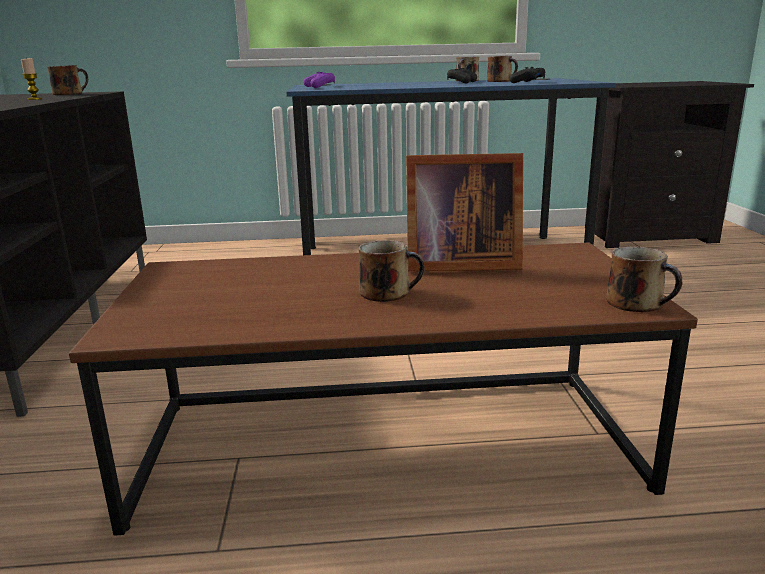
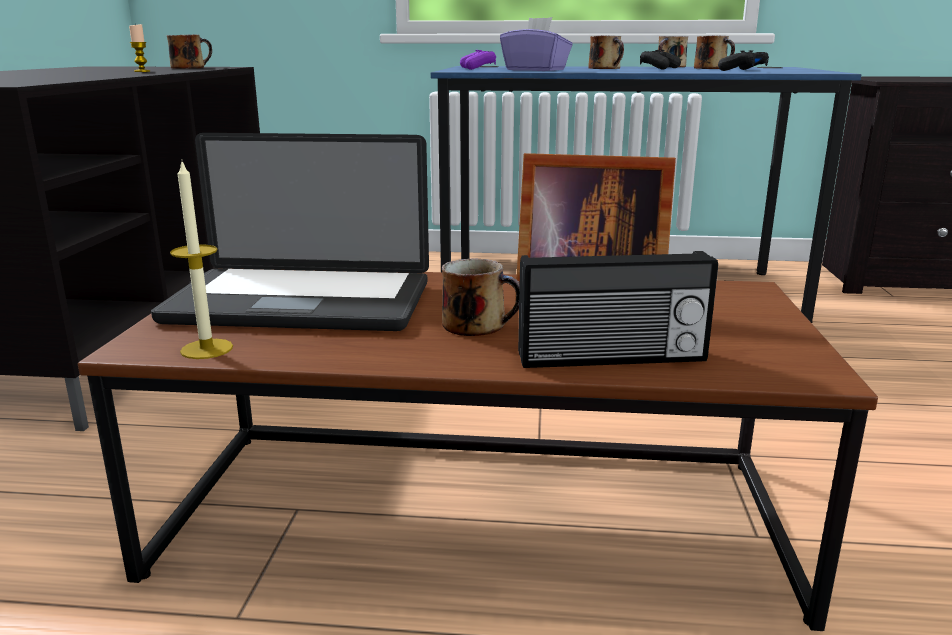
camera: 10 degrees right, 0 degrees up
(177, 331) = (207, 349): none -> candle
(235, 287) = (300, 303): none -> laptop
(369, 87) = (535, 70): none -> purple tissue box
(502, 309) = (612, 359): none -> radio
(637, 303) = (801, 368): mug -> mug (605, 68)

